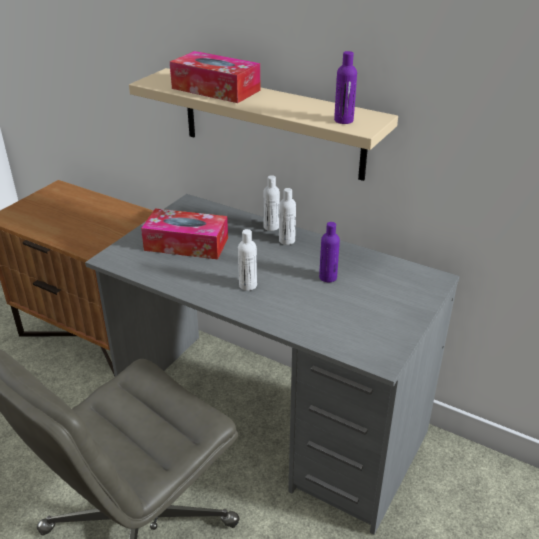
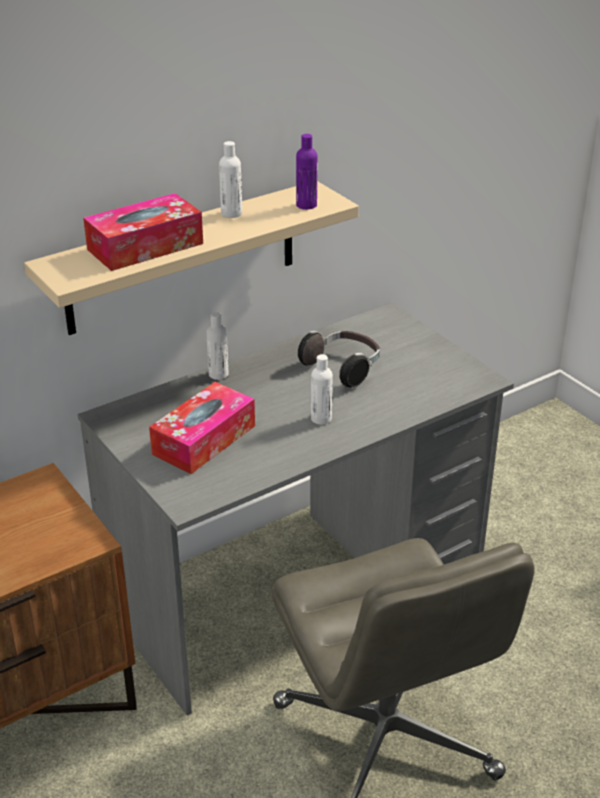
camera: 65 degrees left, 0 degrees up
(287, 240) = (255, 372): white bottle -> white bottle (231, 213)
(328, 277) = (343, 368): purple bottle -> headphones

